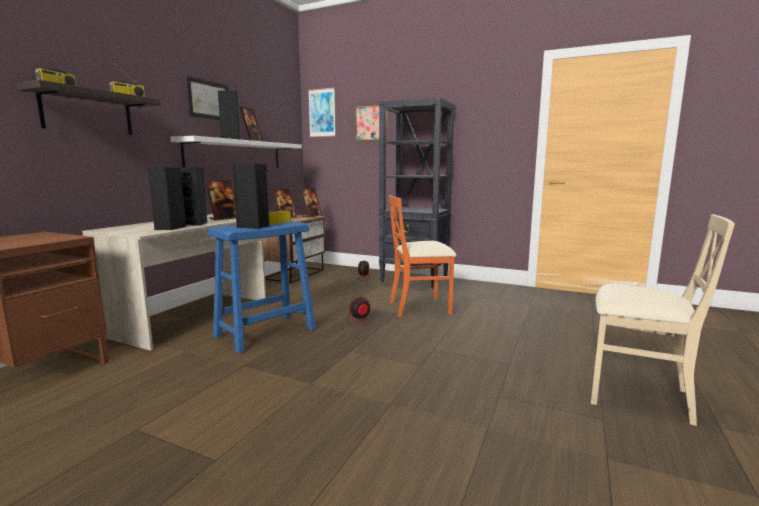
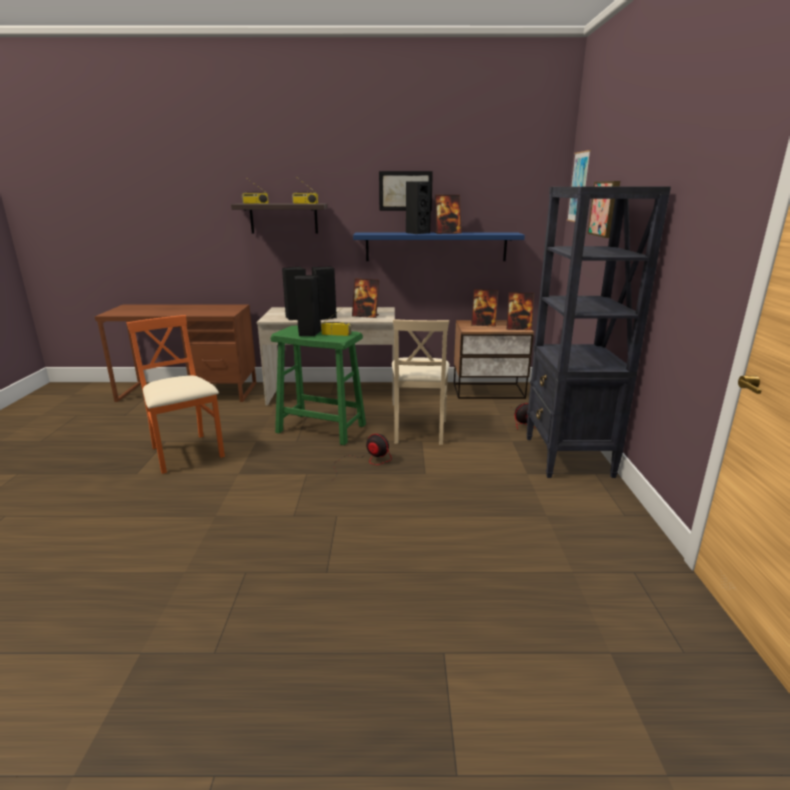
camera: 65 degrees right, 10 degrees up
(236, 154) = (436, 246): white shelf -> blue shelf
(265, 333) = (321, 428): blue stool -> green stool
(420, 307) = (459, 483): orange chair -> orange chair (186, 453)
(636, 395) = (282, 689): beige chair -> beige chair (419, 430)

